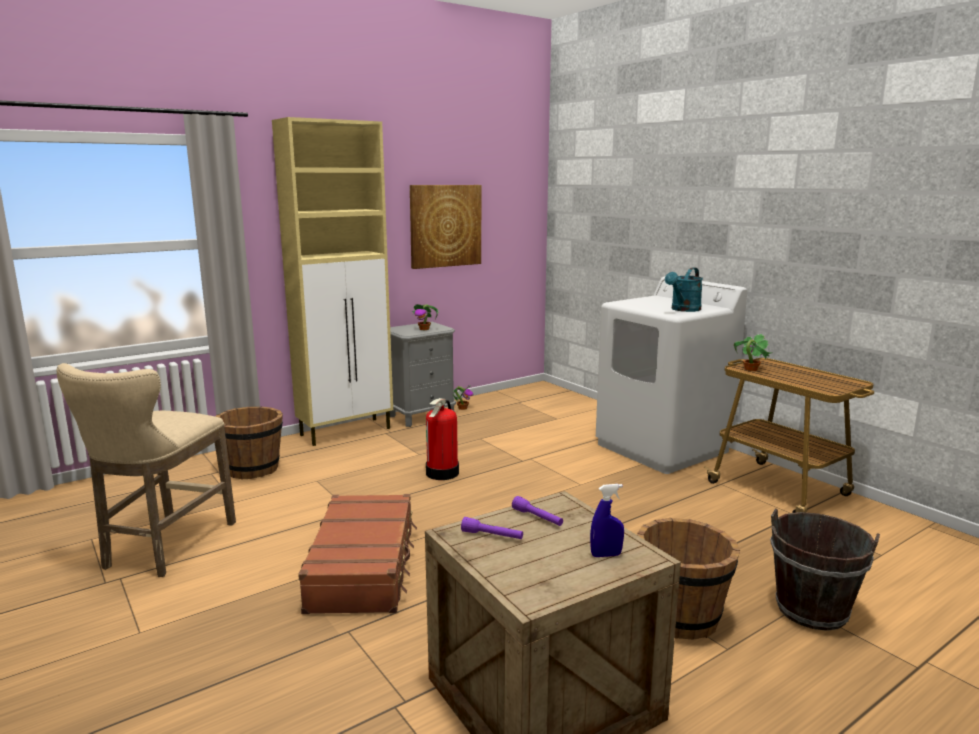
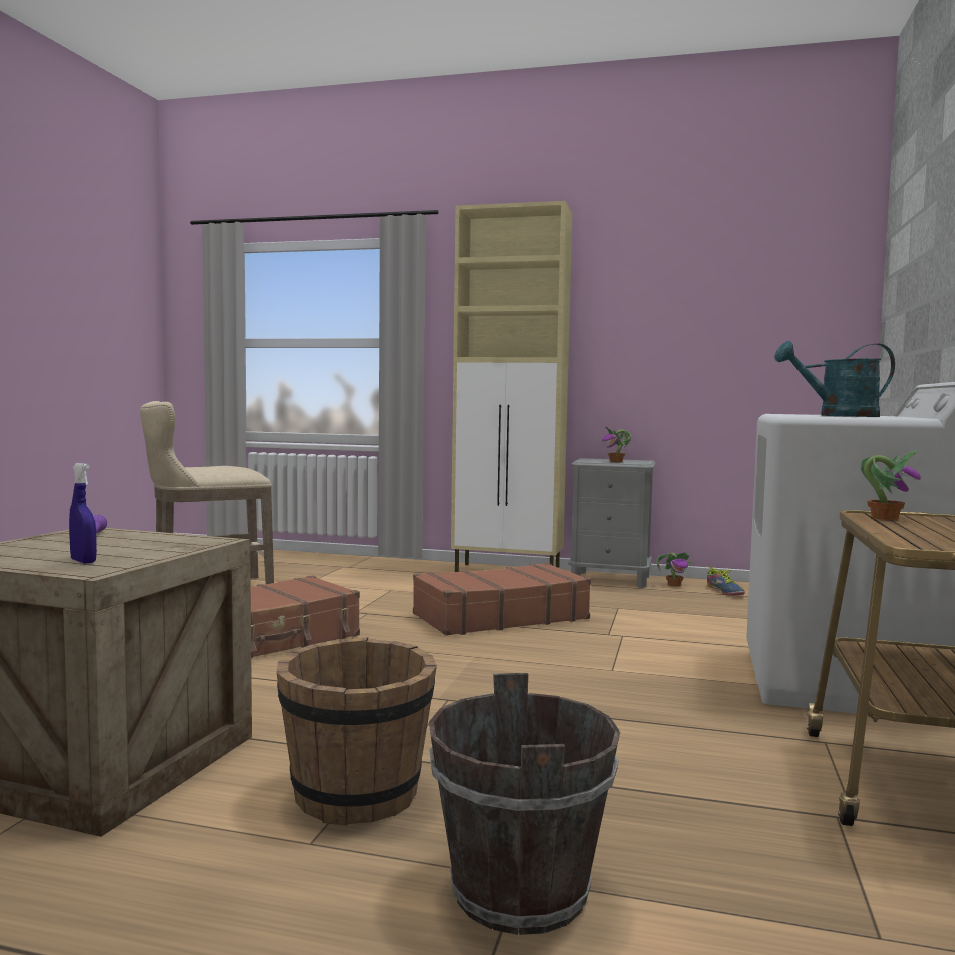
camera: 50 degrees right, 10 degrees down
(253, 469) = (373, 572): brown bucket -> none
(443, 473) = (499, 617): fire extinguisher -> brown suitcase
(445, 226) = (686, 335): picture -> none
(495, 404) = (725, 591): none -> shoe
(537, 518) = (157, 540): purple flashlight -> none

